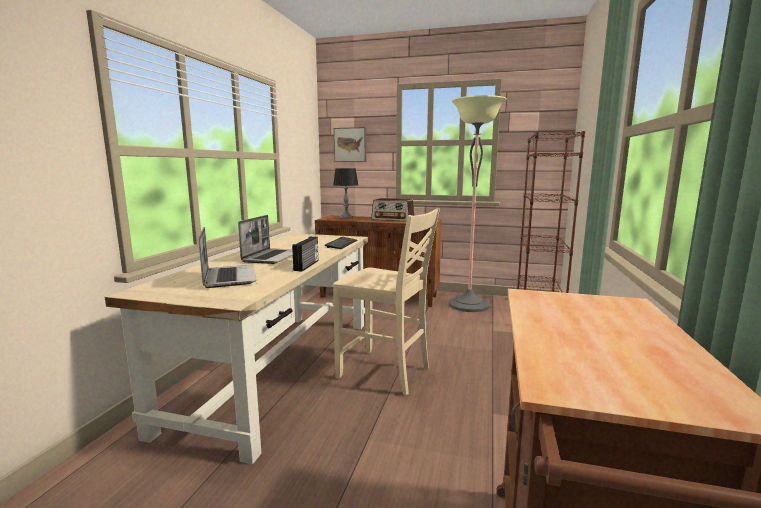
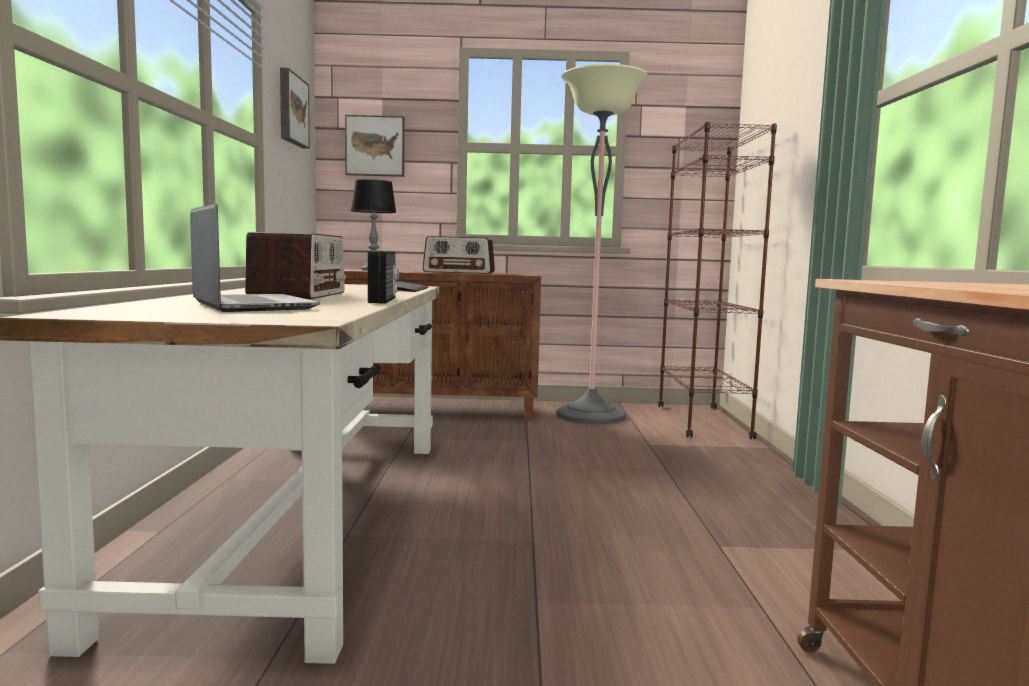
camera: 15 degrees left, 5 degrees down
(272, 257) = (299, 295): laptop -> radio
(300, 131) = (291, 110): none -> picture
(385, 373) = (509, 508): beige chair -> none

